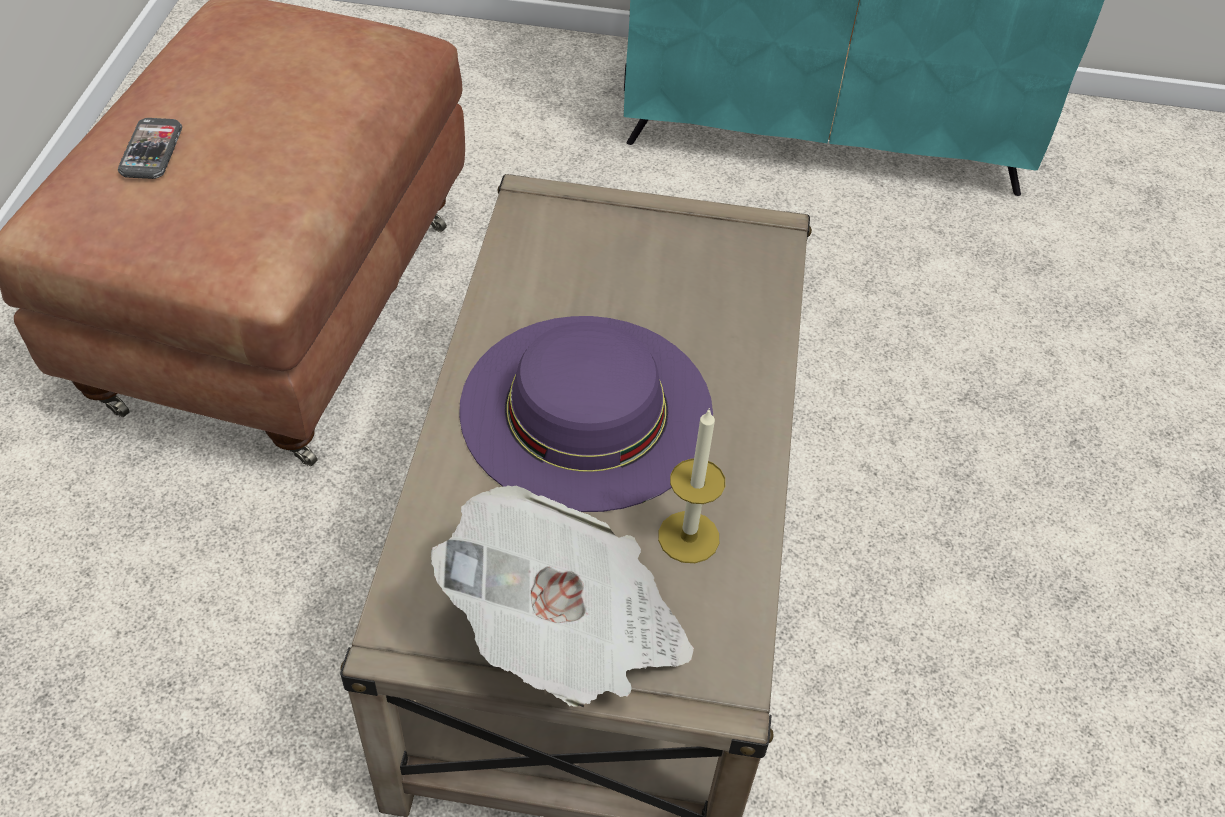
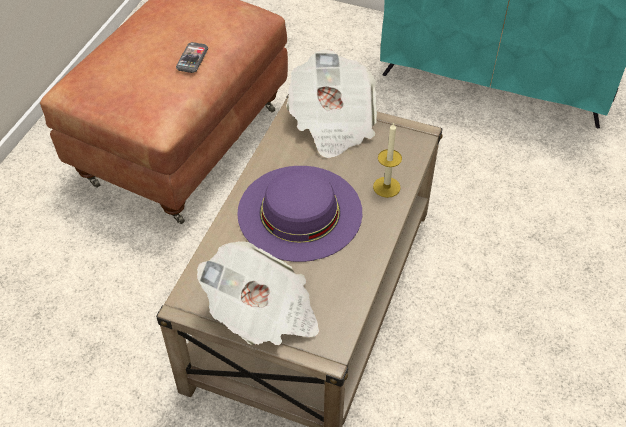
camera: 15 degrees right, 0 degrees up
(151, 151) = (122, 60): phone -> phone (192, 59)
(602, 229) = (332, 123): none -> newspaper
(688, 537) = (332, 279): candle -> candle (386, 187)

